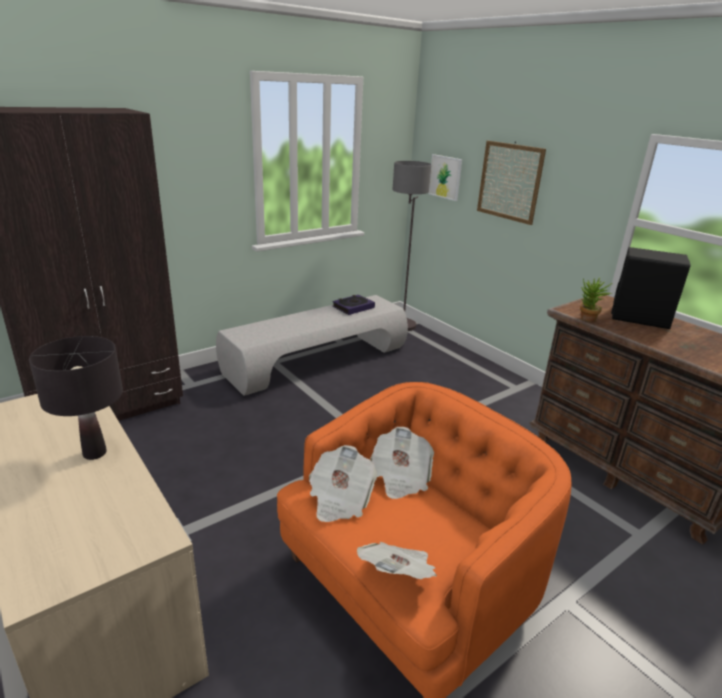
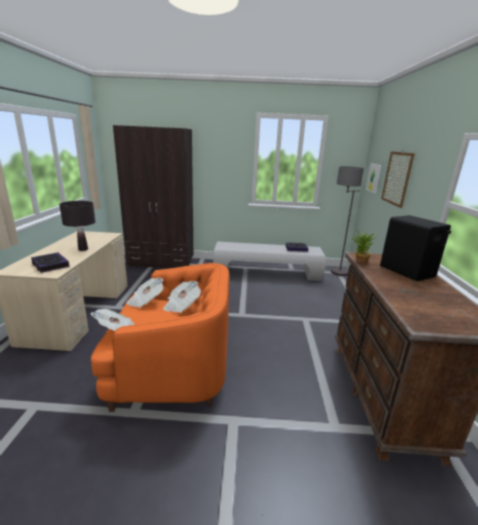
camera: 40 degrees right, 5 degrees down
(105, 524) = (50, 265): none -> book

